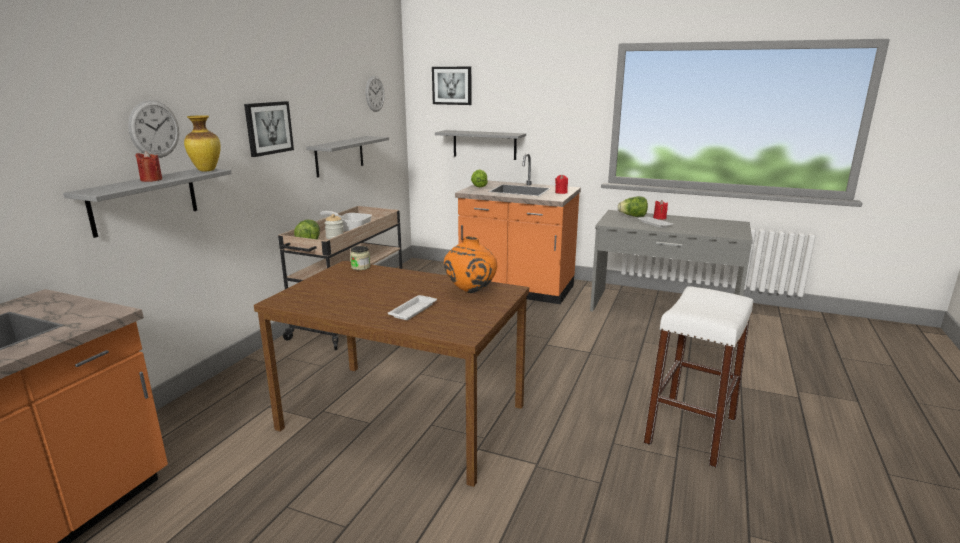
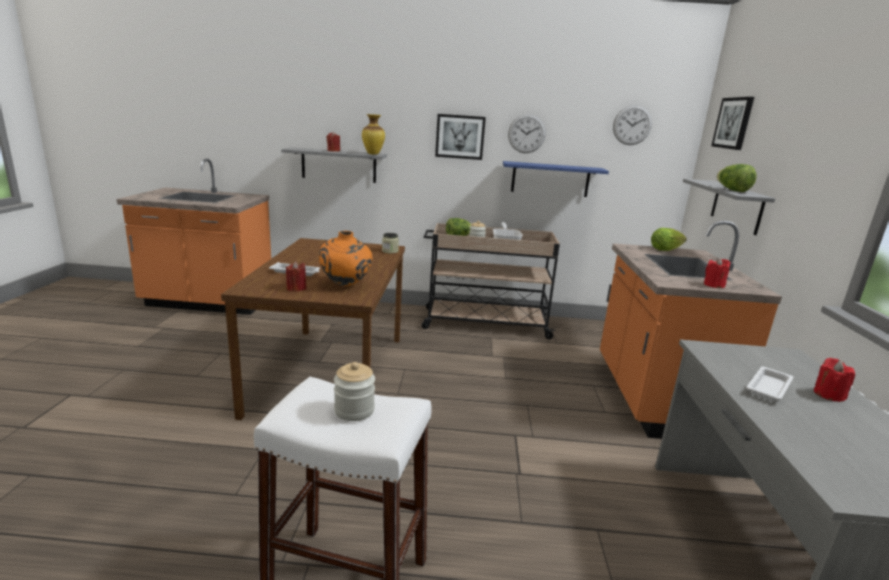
camera: 70 degrees right, 0 degrees up
(154, 129) = (355, 121): wall clock -> wall clock (526, 134)
(339, 156) = (550, 179): grey shelf -> blue shelf
(472, 311) = (296, 288): none -> red candle
(632, 216) = (790, 368): lettuce -> lettuce (732, 190)
(708, 303) = (354, 410): none -> jar

